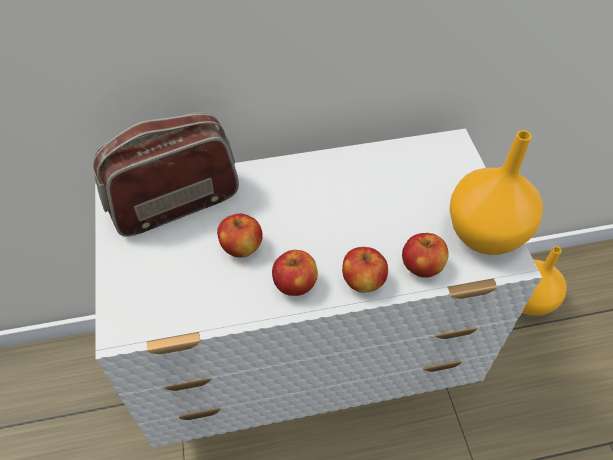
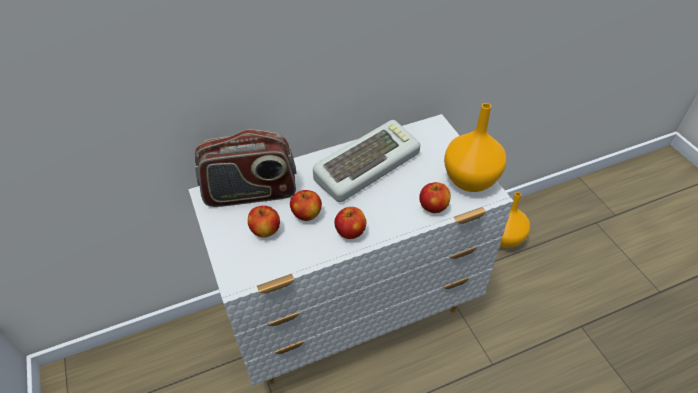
camera: 10 degrees left, 5 degrees down
(175, 203) = (251, 193): radio -> radio turned 150 degrees counterclockwise
(342, 187) = (366, 165): none -> keyboard
(363, 281) = (396, 223): apple -> apple (266, 231)

